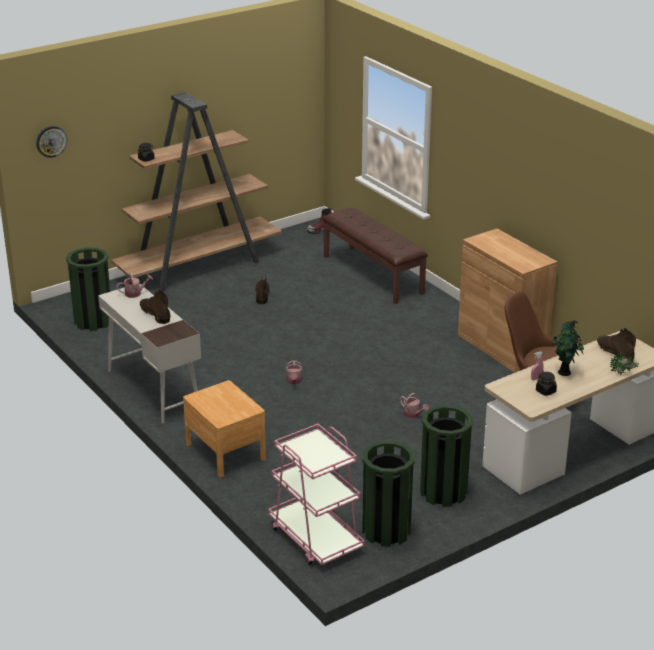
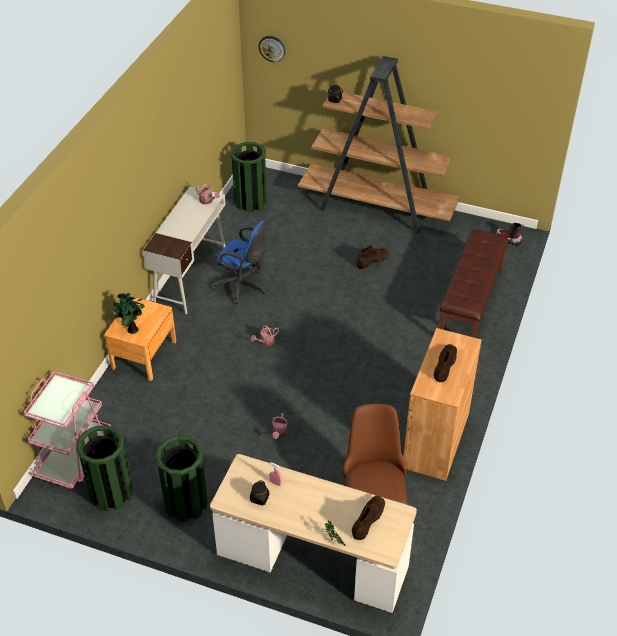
camera: 55 degrees right, 15 degrees up
(154, 313) = (187, 224): brown boot -> brown boot (445, 365)
(206, 366) = (243, 286): none -> blue office chair
(565, 373) = (302, 498): potted plant -> potted plant (132, 330)

